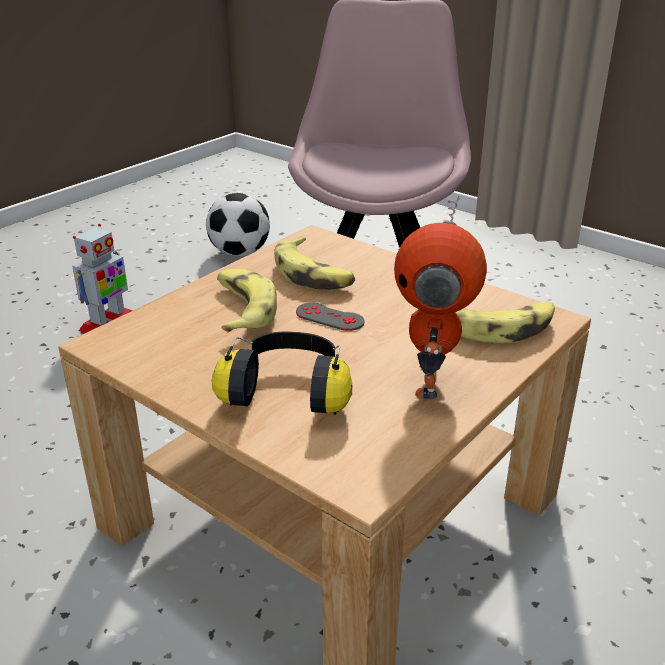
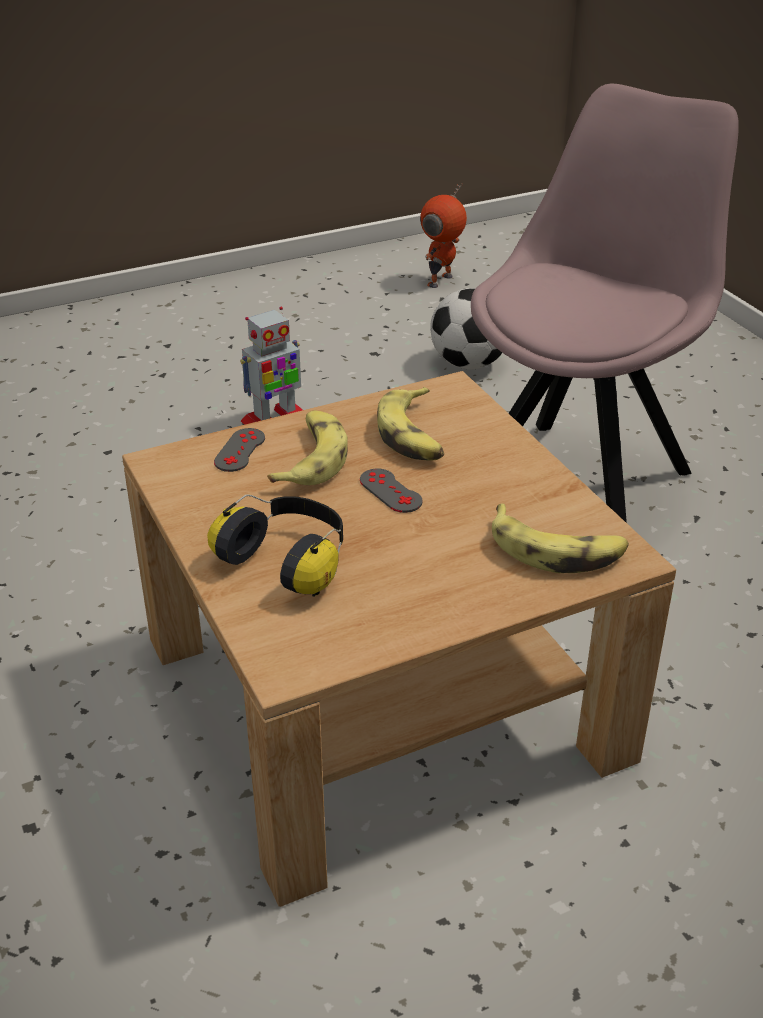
camera: 25 degrees right, 5 degrees up
(172, 317) = (240, 450): none -> grey game controller
(432, 380) = (434, 590): toy robot -> toy robot (441, 281)

